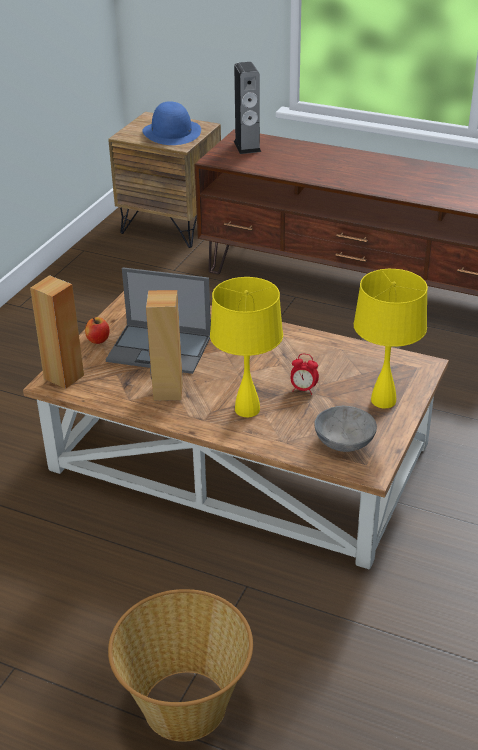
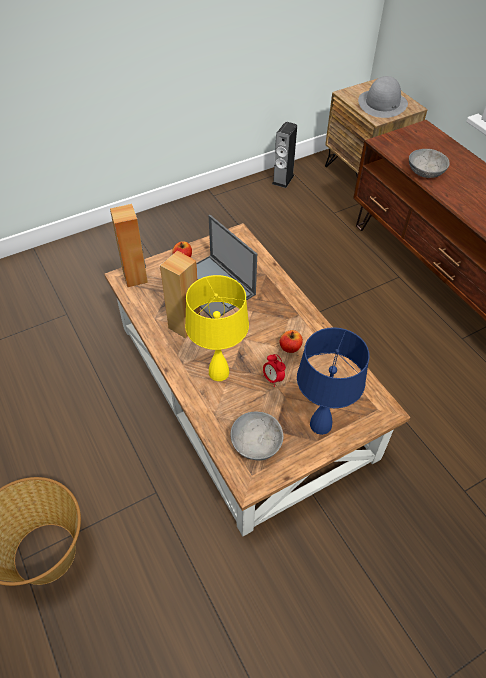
camera: 35 degrees right, 15 degrees up
(172, 132) = (382, 103): blue hat -> grey hat
(247, 146) = (420, 140): speaker -> speaker (283, 179)
(280, 168) = (425, 172): none -> grey bowl
(292, 360) = (290, 347): none -> apple
(383, 400) = (321, 424): yellow table lamp -> blue table lamp

